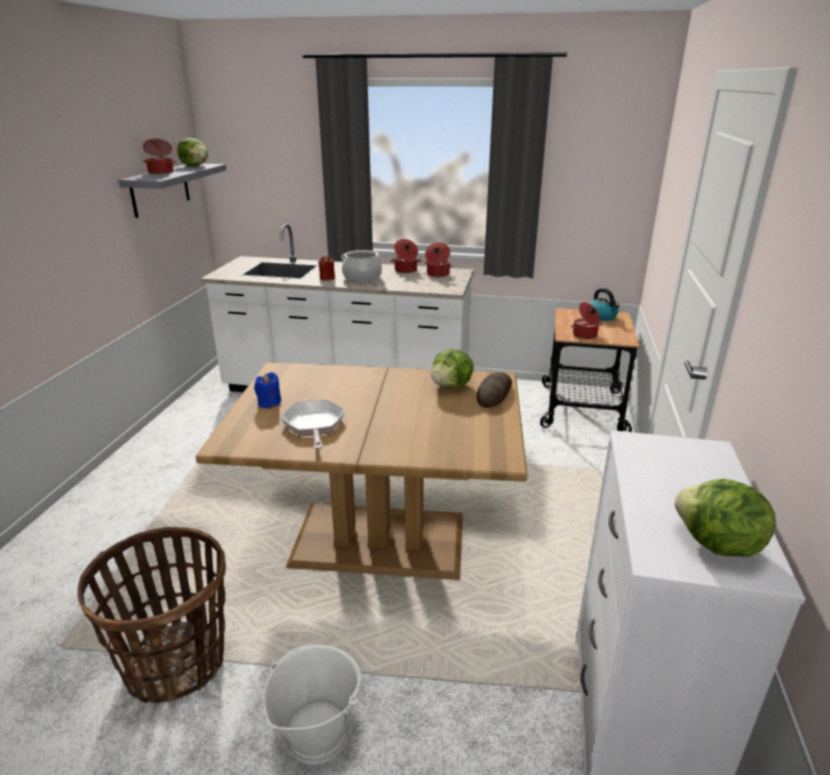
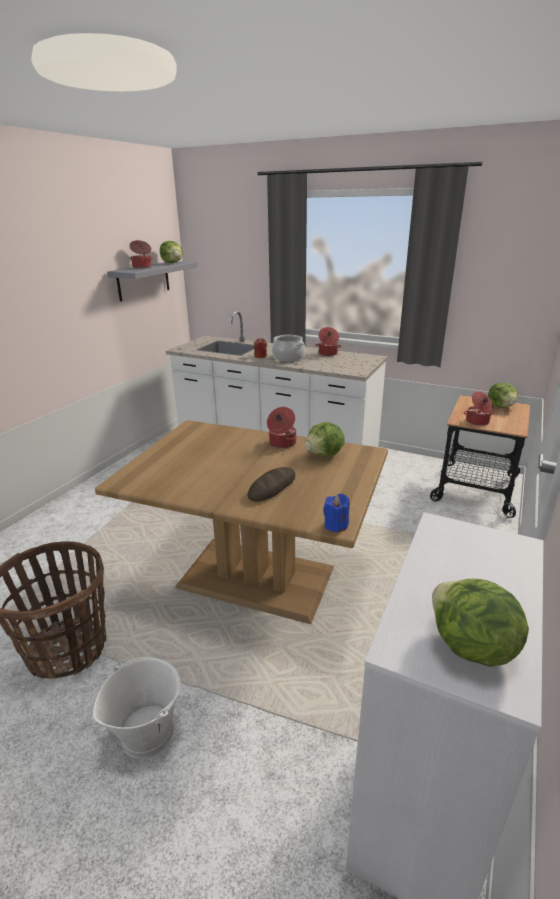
camera: 15 degrees right, 0 degrees up
(269, 403) = (170, 453): blue candle -> blue candle (336, 525)
(314, 426) = (194, 475): frying pan -> none
(437, 274) = (353, 358): cooking pot -> cooking pot (282, 443)
(494, 393) = (358, 465): bread -> bread (272, 487)
(602, 317) = (501, 406): kettle -> lettuce

